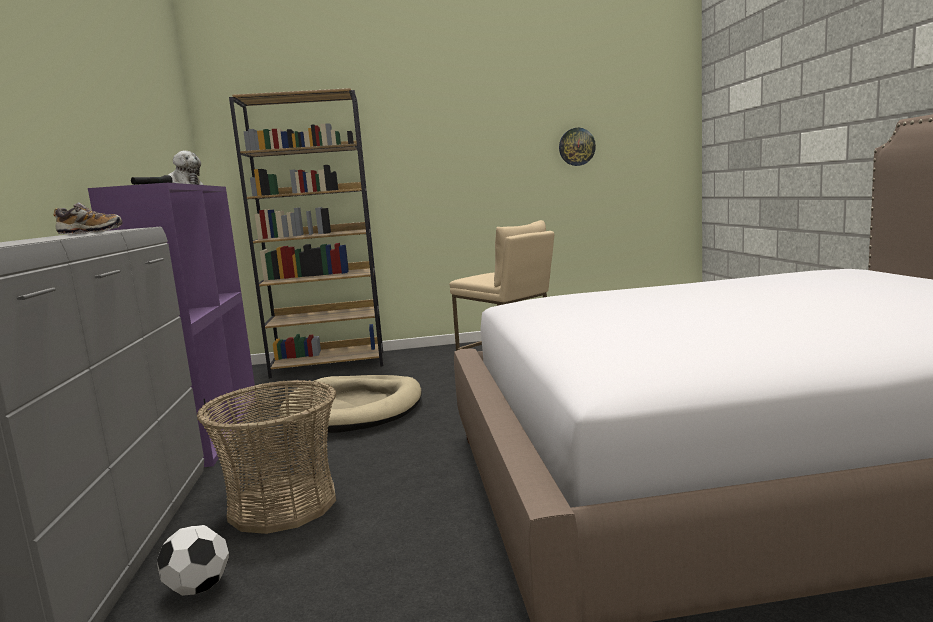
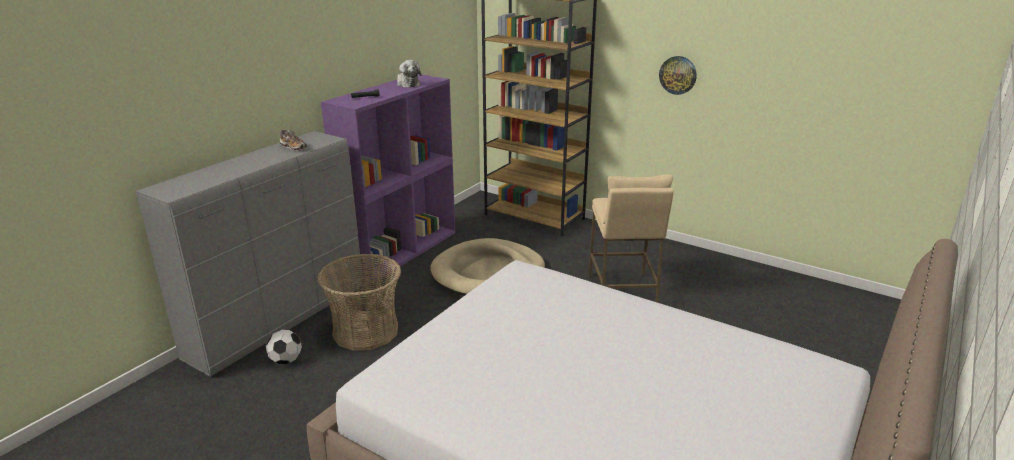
camera: 40 degrees right, 15 degrees up
(576, 147) = (813, 79): wall clock -> wall clock (678, 75)

